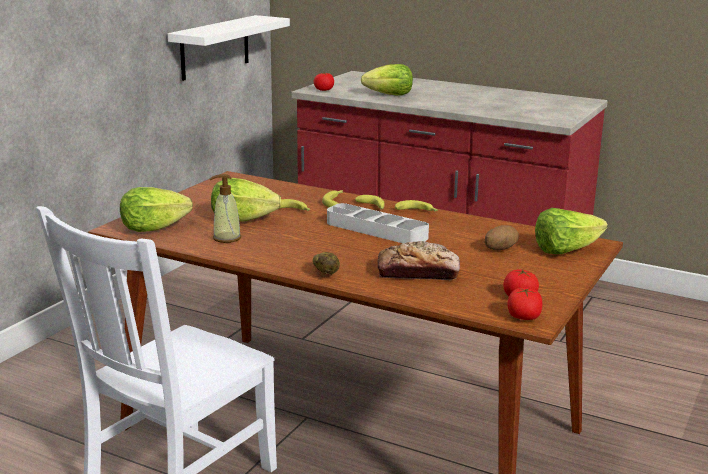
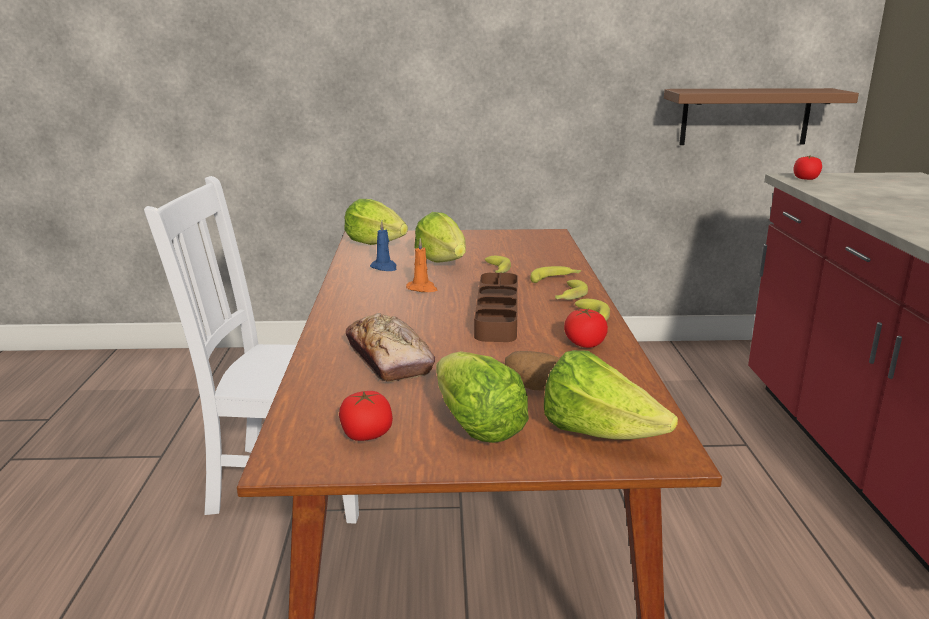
camera: 60 degrees right, 0 degrees up
(215, 47) = (745, 116): white shelf -> brown shelf
(226, 238) = (384, 267): soap dispenser -> blue candle
(296, 238) = (422, 289): none -> orange candle
(326, 274) = (335, 320): potato -> none
(376, 230) = (497, 313): grey tray -> brown tray
(389, 95) = (868, 198): lettuce -> lettuce (477, 428)
(523, 317) = (297, 451): tomato -> tomato (584, 344)

